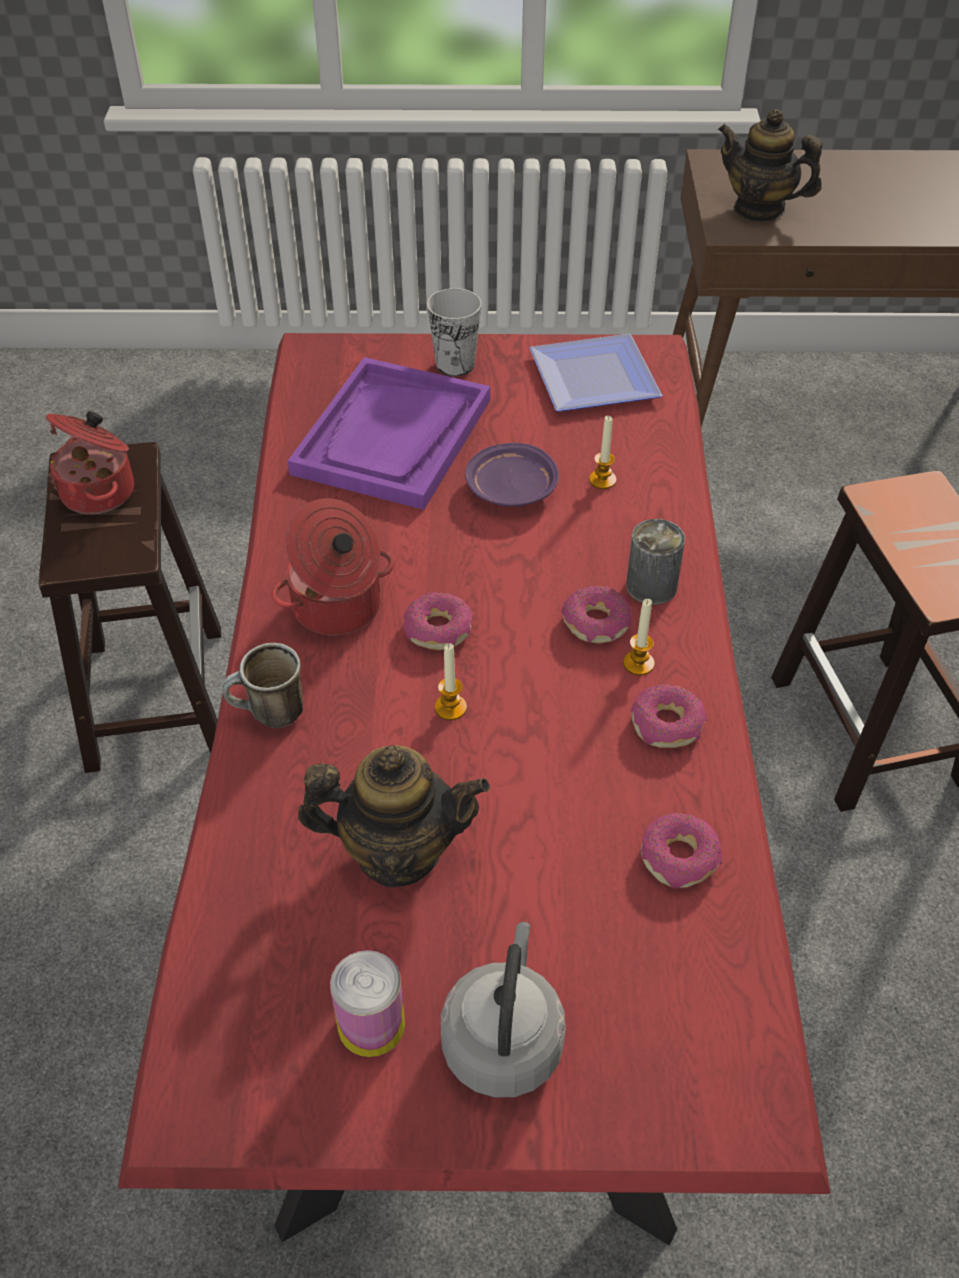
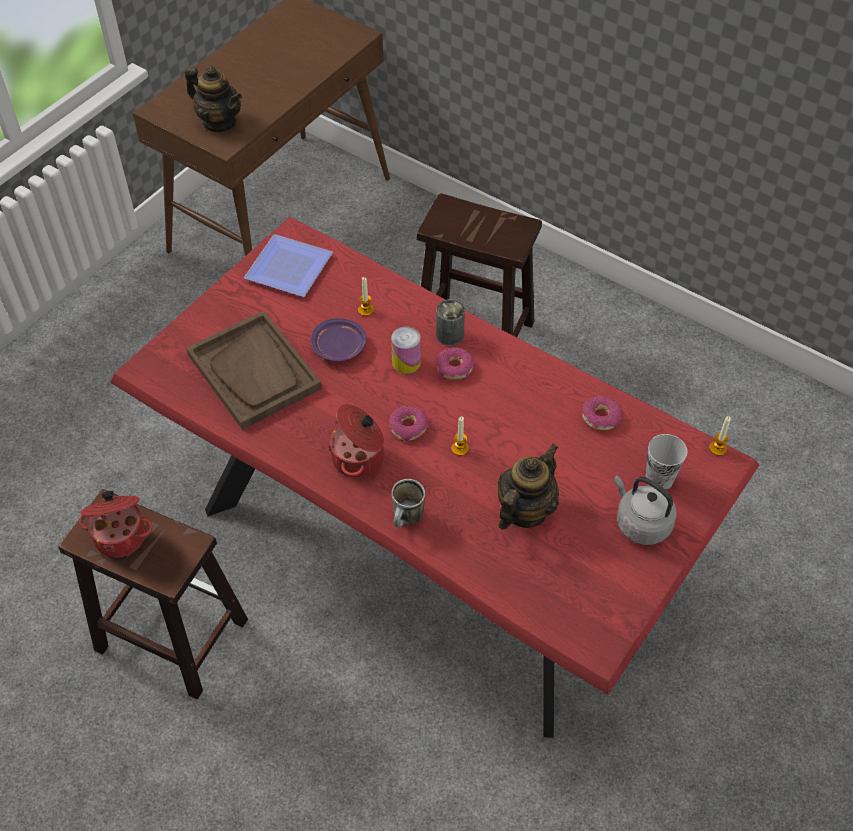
camera: 55 degrees left, 5 degrees up
(371, 1024) = (603, 564): can -> can (406, 362)
(393, 437) = (254, 372): purple tray -> brown tray
(455, 364) = (221, 315): cup -> cup (659, 479)
(638, 663) = (490, 367): candle -> candle (717, 448)
(667, 725) = (532, 379): donut -> none
(759, 209) = (219, 122): teapot -> teapot turned 120 degrees counterclockwise

